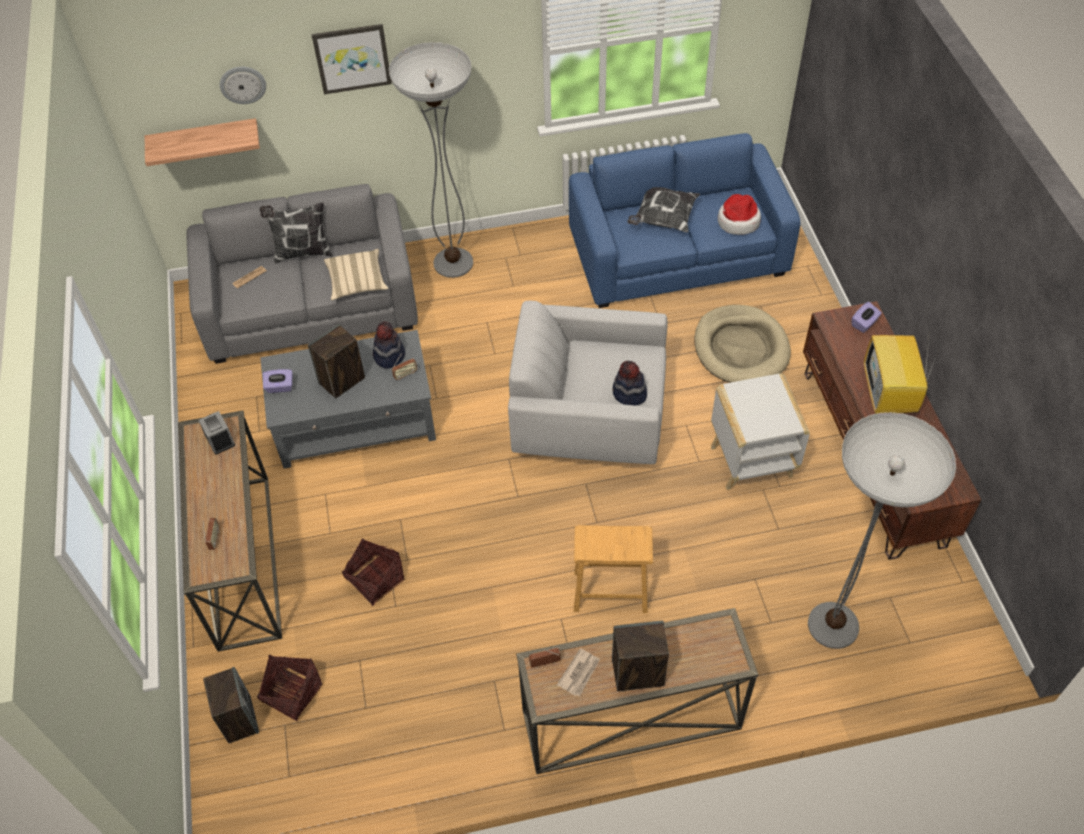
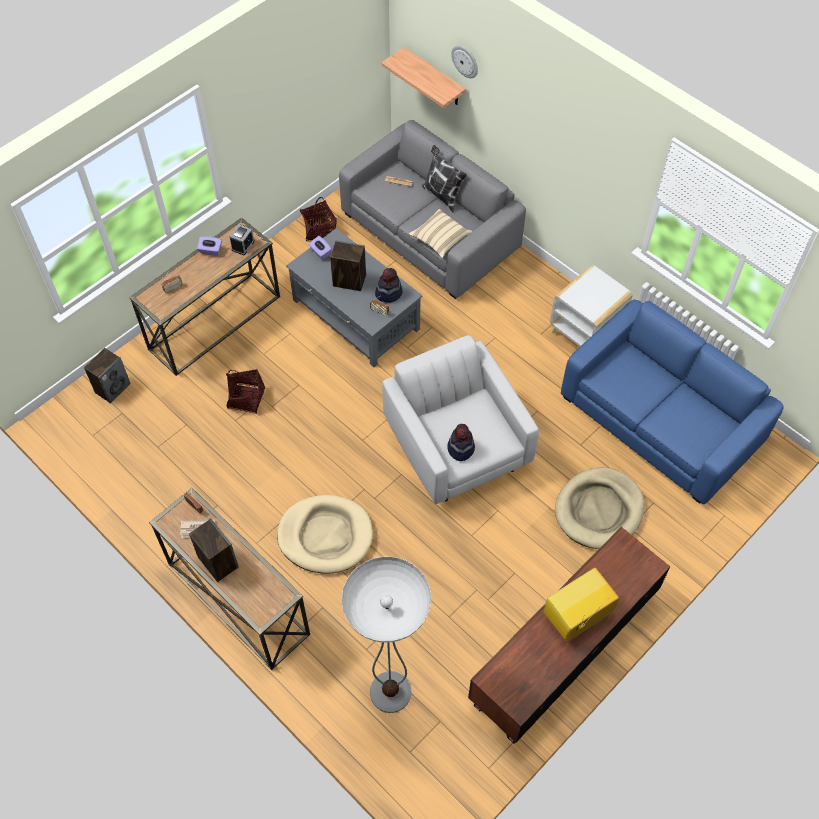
camera: 55 degrees right, 5 degrees up
(292, 693) = (144, 403): basket -> basket (319, 230)
(352, 58) = (532, 98): picture -> none
(453, 263) = (532, 286): floor lamp -> none
(610, 591) = (325, 536): brown stool -> beige dog bed
(663, 218) = (653, 383): pillow -> none
(737, 221) = (692, 433): hat -> none
(752, 460) = (498, 570): white side table -> white side table (585, 335)
(864, 323) = (638, 568): purple tissue box -> purple tissue box (210, 250)

